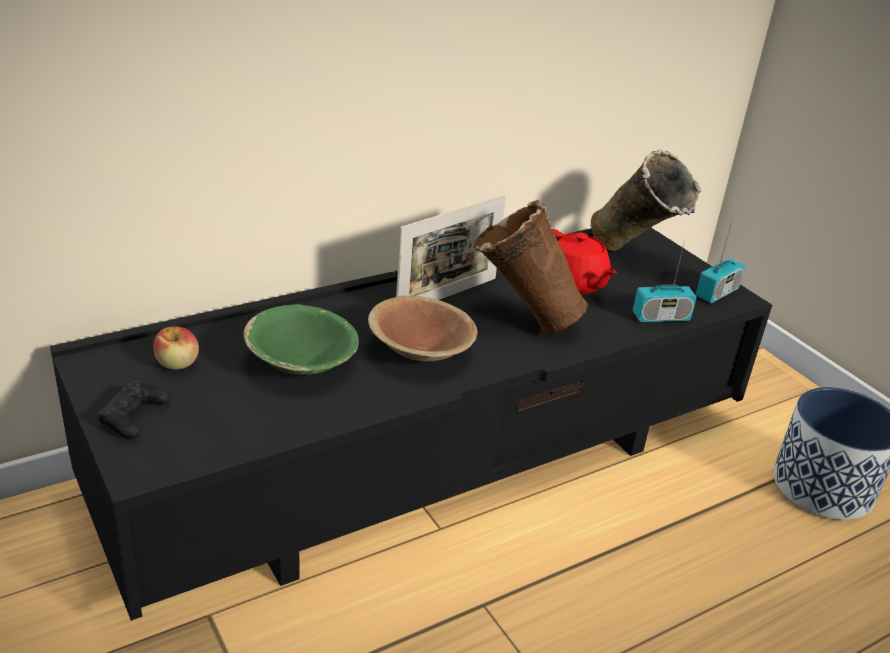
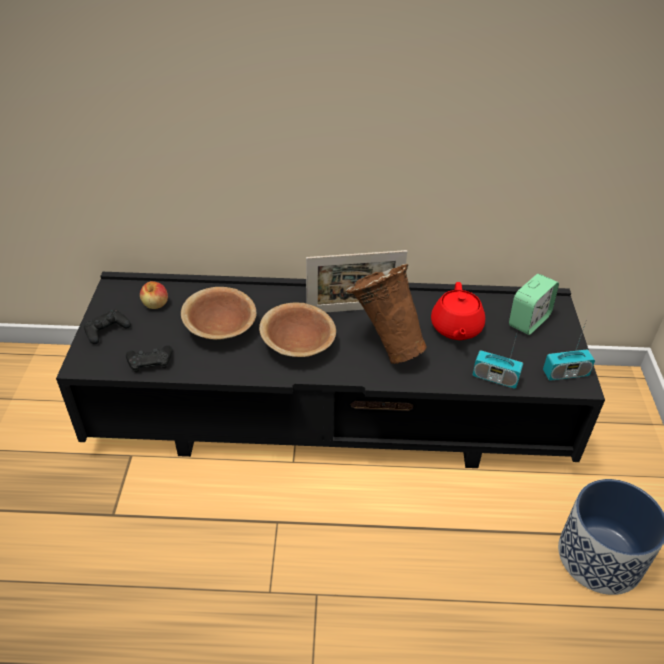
camera: 35 degrees right, 10 degrees up
(244, 432) = (150, 362): none -> black game controller
(302, 363) = (220, 328): green bowl -> brown bowl
(634, 256) = (528, 321): beige vase -> alarm clock

